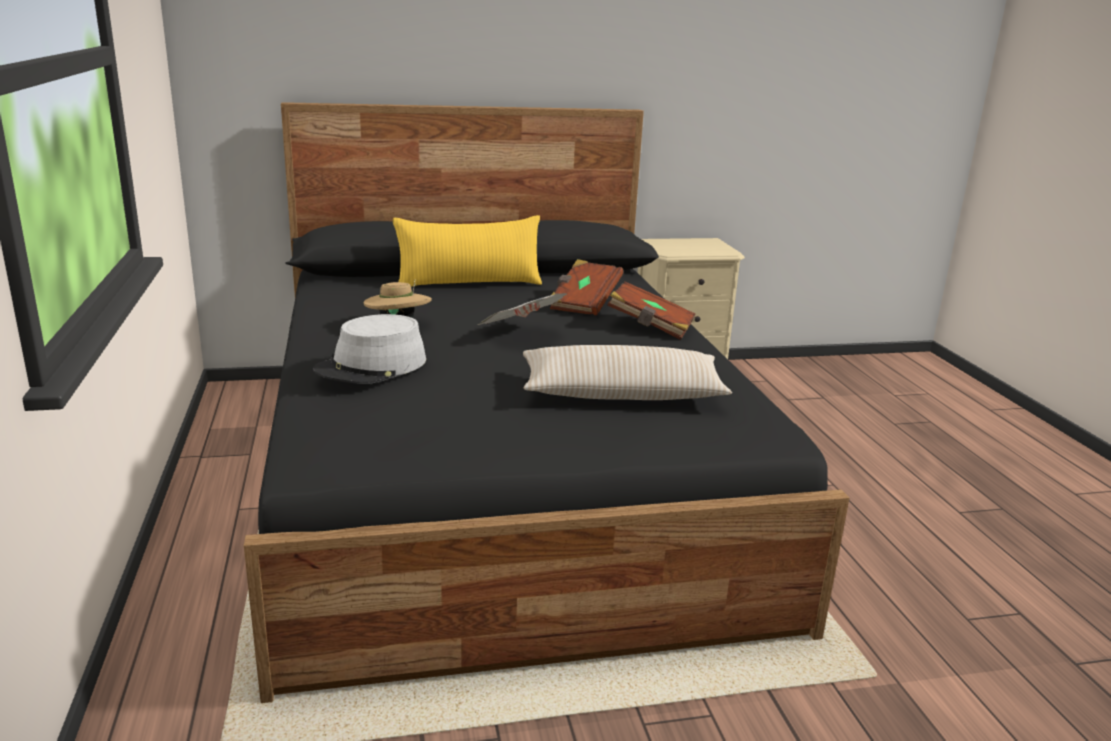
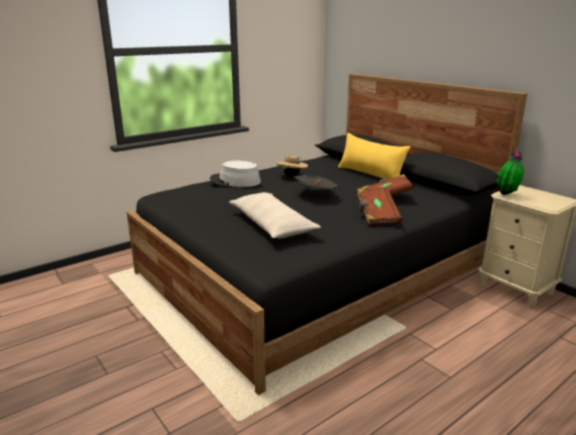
camera: 65 degrees right, 0 degrees up
(674, 253) = (507, 195): none -> potted plant

